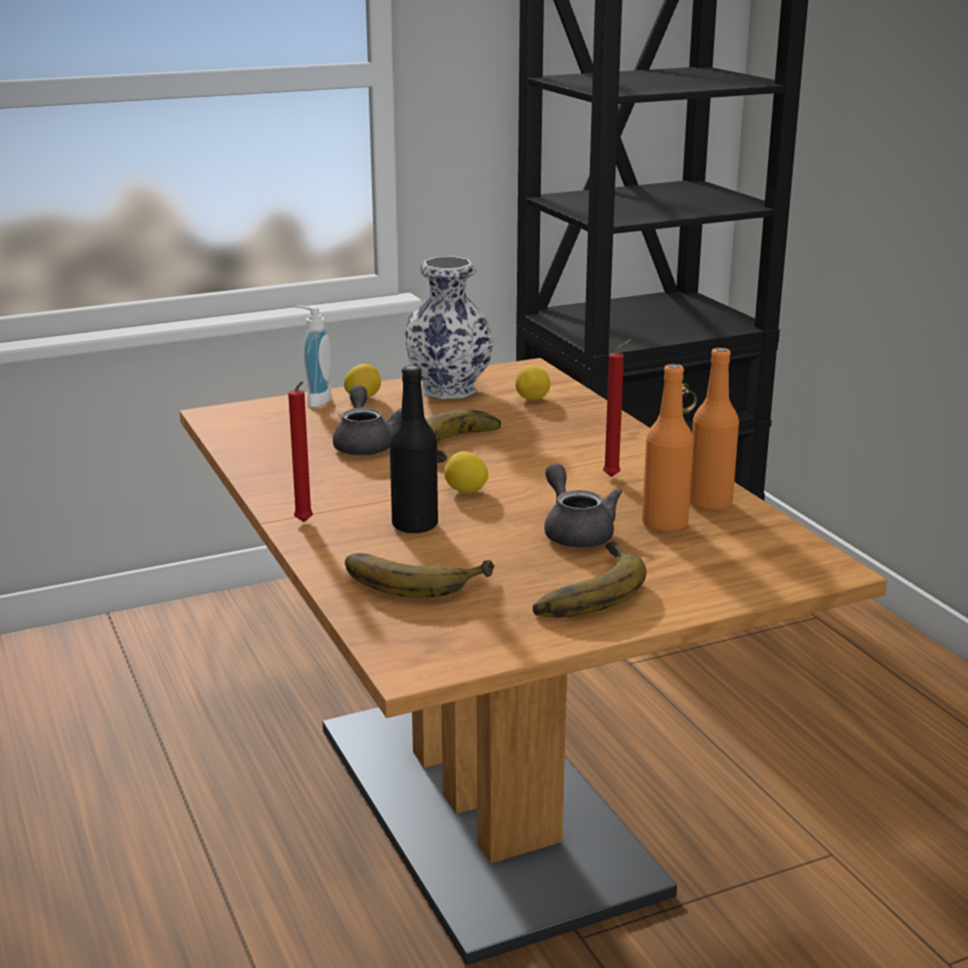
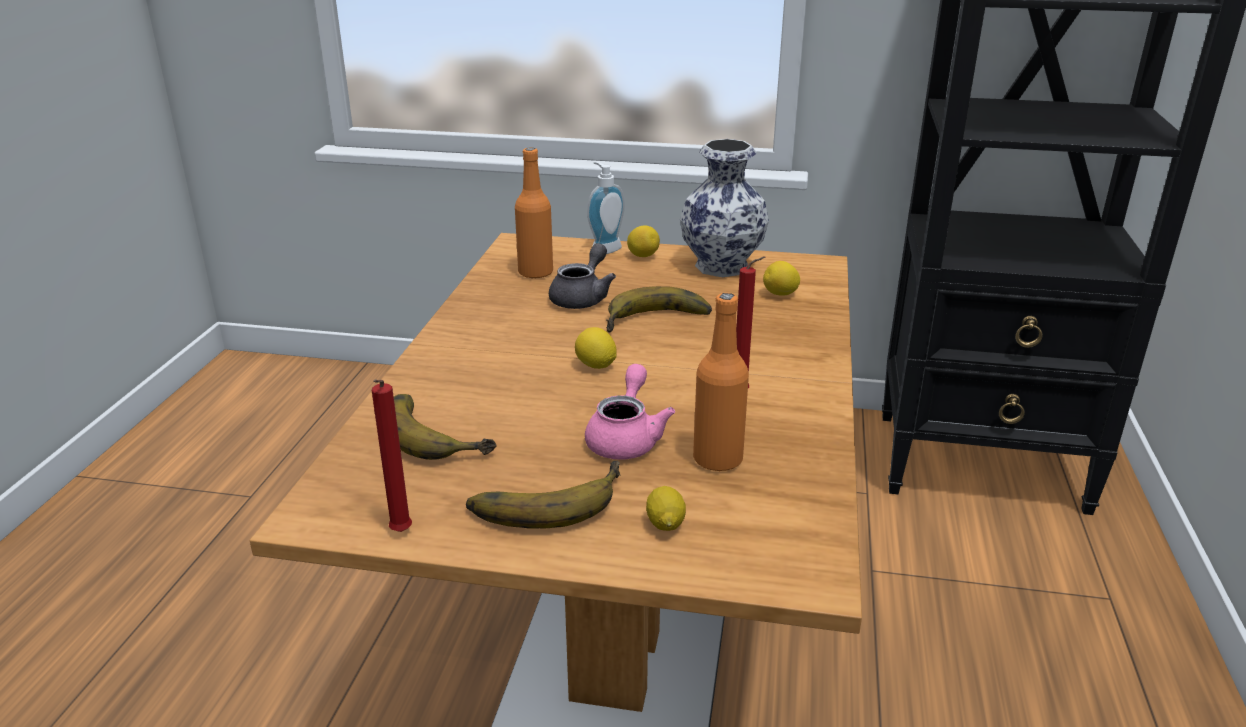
camera: 35 degrees right, 5 degrees up
(305, 523) = (437, 353): red candle -> red candle (400, 534)
(415, 525) = (510, 384): black bottle -> none
(576, 532) = (626, 438): grey teapot -> pink teapot
(691, 573) = (665, 523): none -> lemon
(709, 503) = (793, 453): orange bottle -> orange bottle (535, 273)

